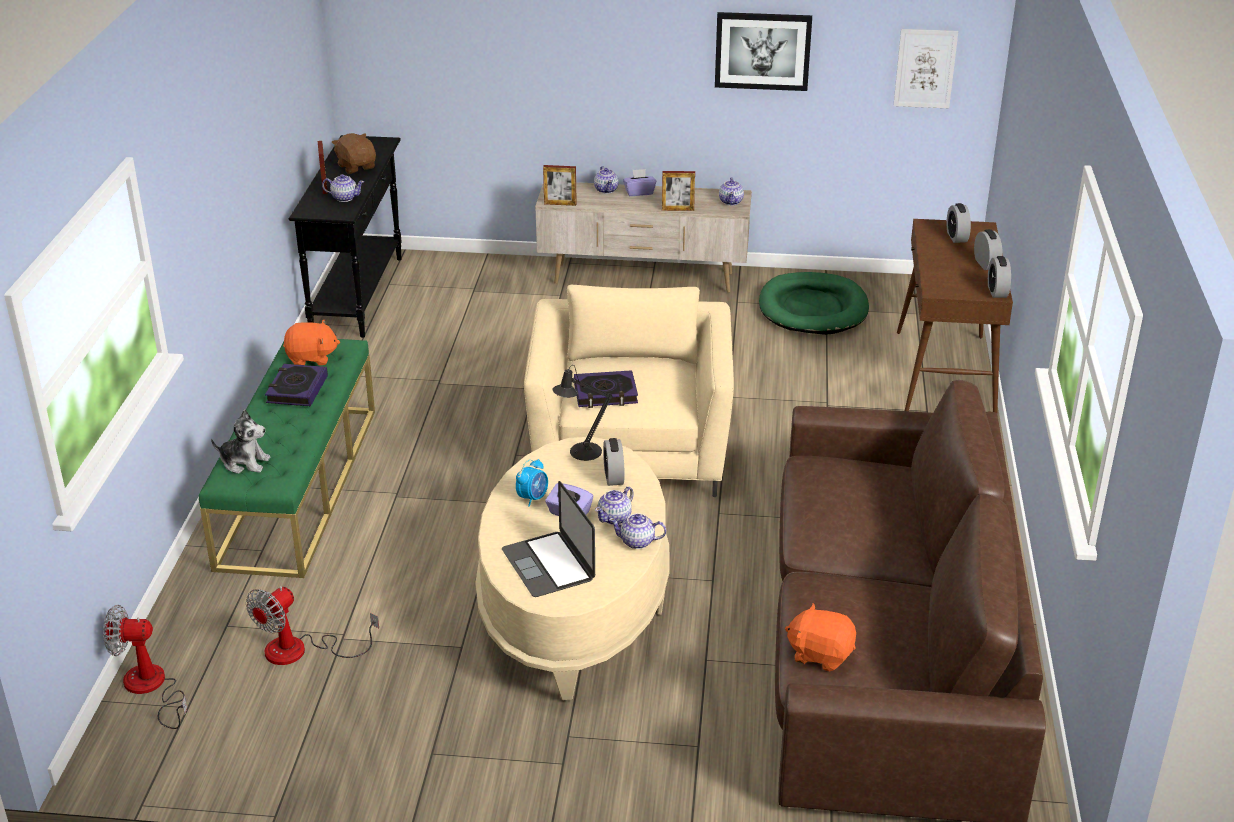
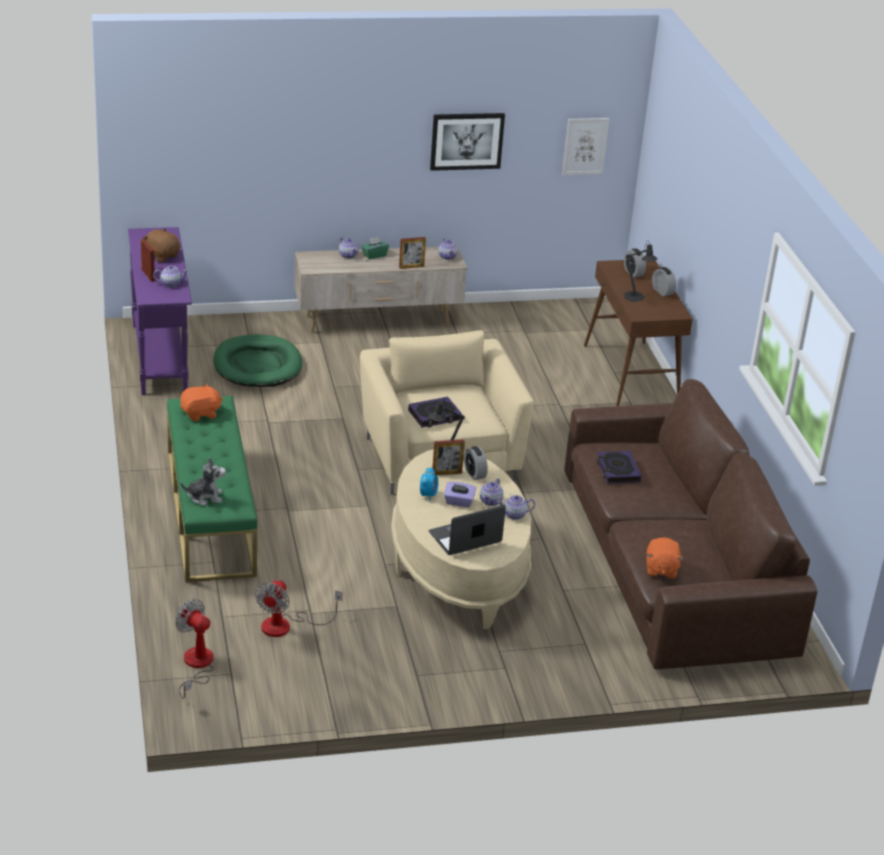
camera: 20 degrees left, 0 degrees up
(151, 688) = (196, 666): fan -> fan turned 60 degrees clockwise
(297, 389) = (207, 439): book -> book (617, 470)
(358, 295) = (160, 358): black console table -> purple console table
(548, 564) = (465, 537): laptop -> laptop turned 105 degrees clockwise
(560, 204) = (319, 270): picture frame -> picture frame (447, 473)
(639, 192) = (374, 255): purple tissue box -> green tissue box
(813, 308) = (515, 333): green dog bed -> green dog bed (257, 365)
(820, 654) = (661, 569): orange plush toy -> orange plush toy turned 90 degrees counterclockwise
(944, 268) = (636, 298): none -> black table lamp
(997, 291) = (679, 312): alarm clock -> none

